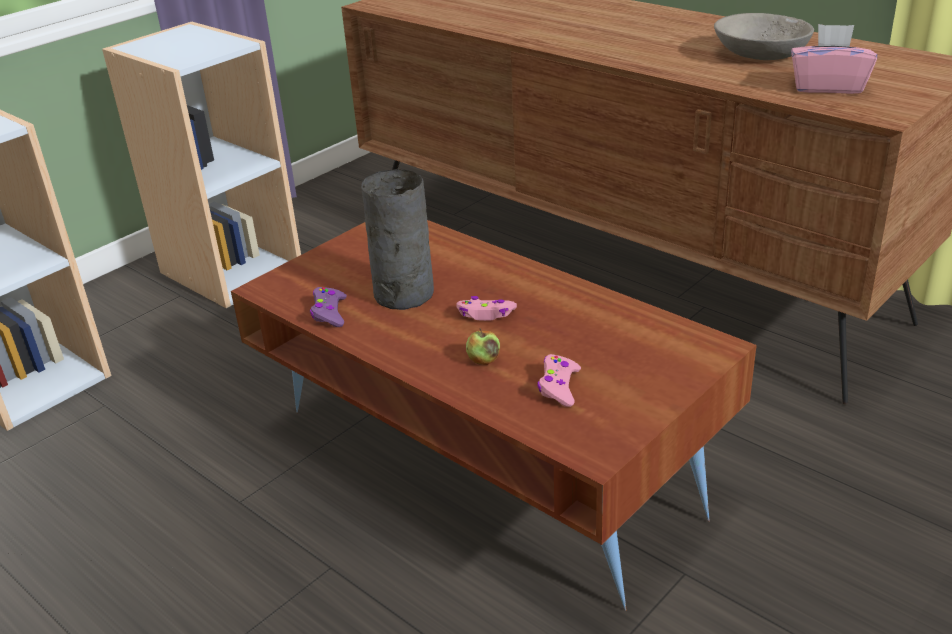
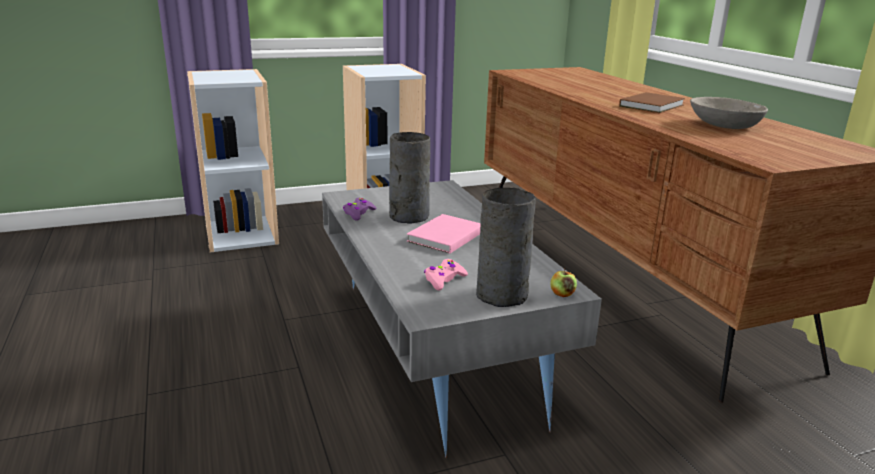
camera: 25 degrees right, 10 degrees down
(483, 360) = (416, 255): apple -> apple (562, 294)
(486, 314) = (444, 237): pink game controller -> pink book
(487, 461) = (436, 348): brown coffee table -> grey coffee table
(642, 35) = (653, 105): none -> brown book
(650, 384) = (503, 295): none -> grey vase
(827, 86) = (750, 145): pink tissue box -> none

